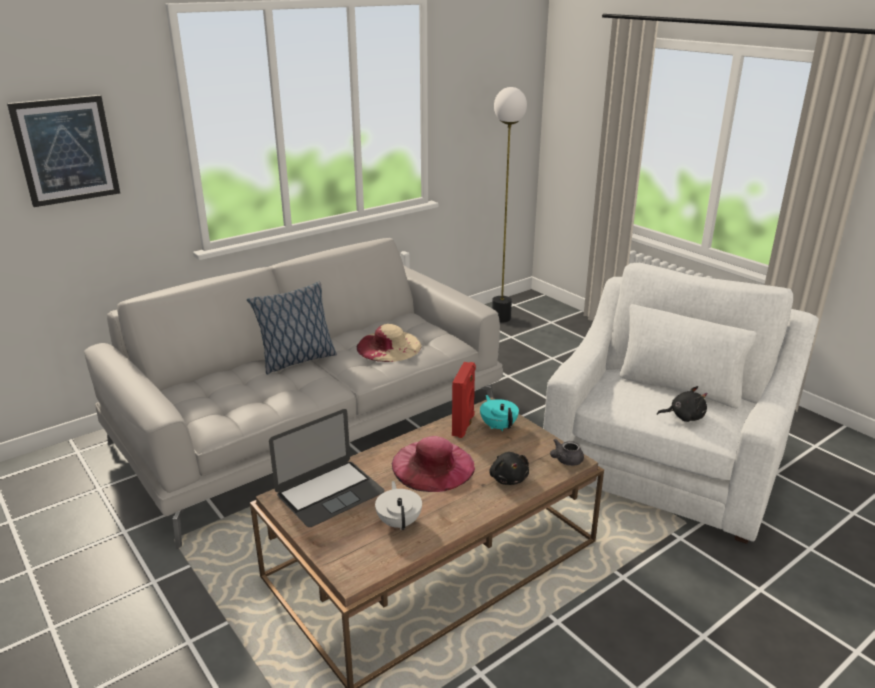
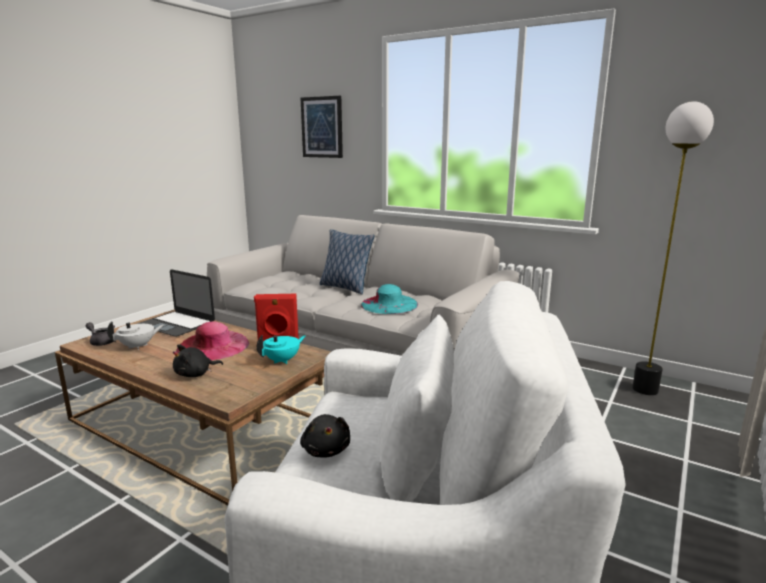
camera: 70 degrees right, 10 degrees down
(389, 346) = (389, 304): beige hat -> turquoise hat
(565, 460) = (228, 395): grey teapot -> grey teapot (101, 341)

